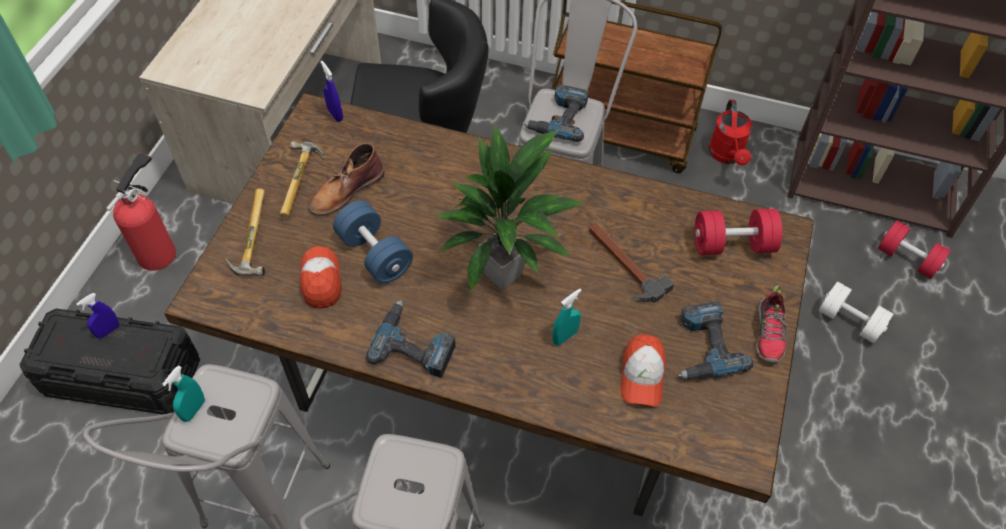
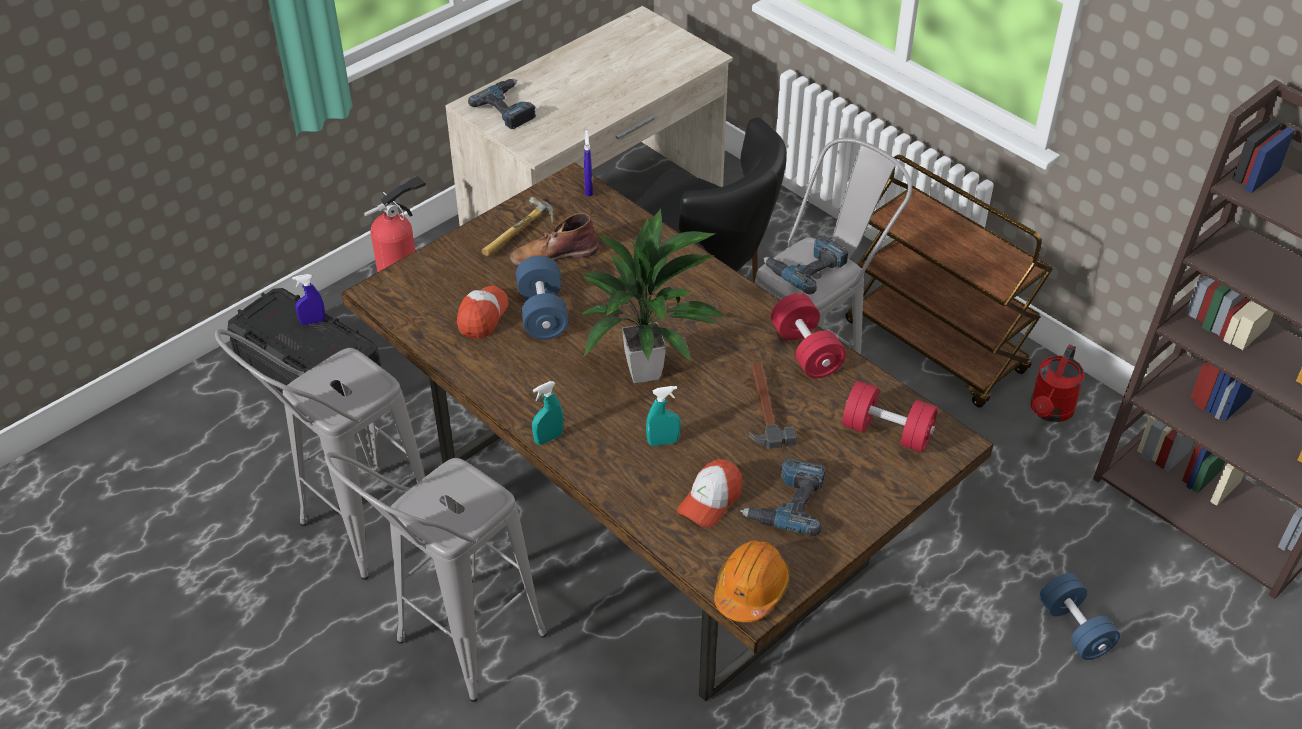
camera: 30 degrees right, 10 degrees down
(194, 410) = (321, 376): turquoise spray bottle -> turquoise spray bottle (548, 438)
(249, 236) = (447, 260): hammer -> none
(415, 344) = (526, 395): power drill -> power drill (508, 108)
(732, 446) = (751, 589): none -> orange hard hat
(769, 333) = (862, 518): shoe -> none
(849, 321) = (1074, 628): white dumbbell -> blue dumbbell
(907, 259) = (1197, 597): red dumbbell -> red dumbbell (806, 351)

